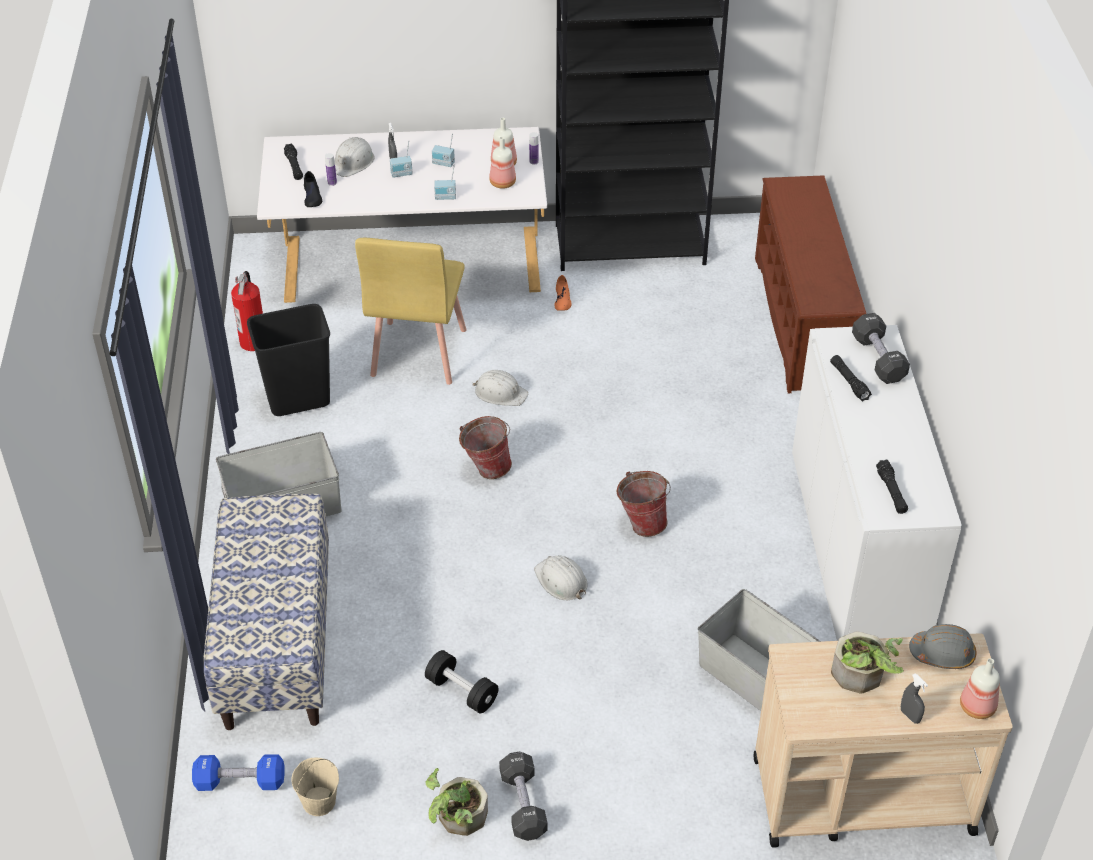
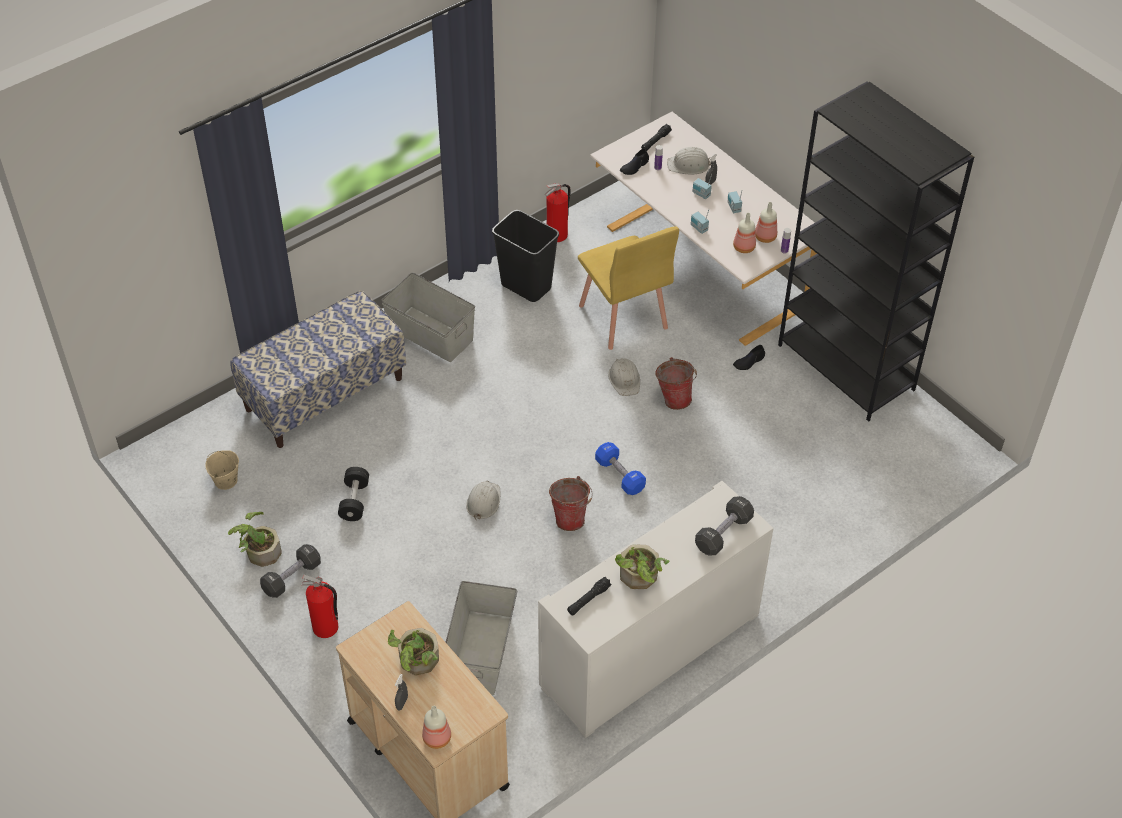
camera: 55 degrees right, 5 degrees up
(240, 781) = (215, 438): blue dumbbell -> blue dumbbell (620, 475)
(417, 353) = (623, 317): yellow chair -> yellow chair turned 90 degrees counterclockwise
(485, 468) = (548, 410): bucket -> bucket (674, 398)
(562, 299) = (749, 362): orange shoe -> black shoe
(622, 806) = (326, 628): none -> fire extinguisher
(802, 322) = (861, 508): brown shoe rack -> none
(849, 382) = (682, 527): black flashlight -> none
(891, 443) = (639, 578): none -> potted plant
(942, 654) = (471, 699): grey hard hat -> none

